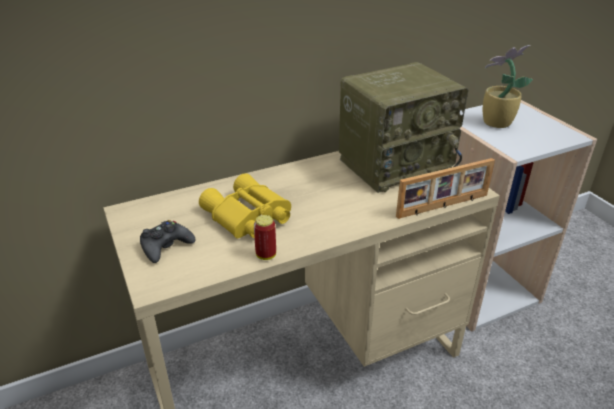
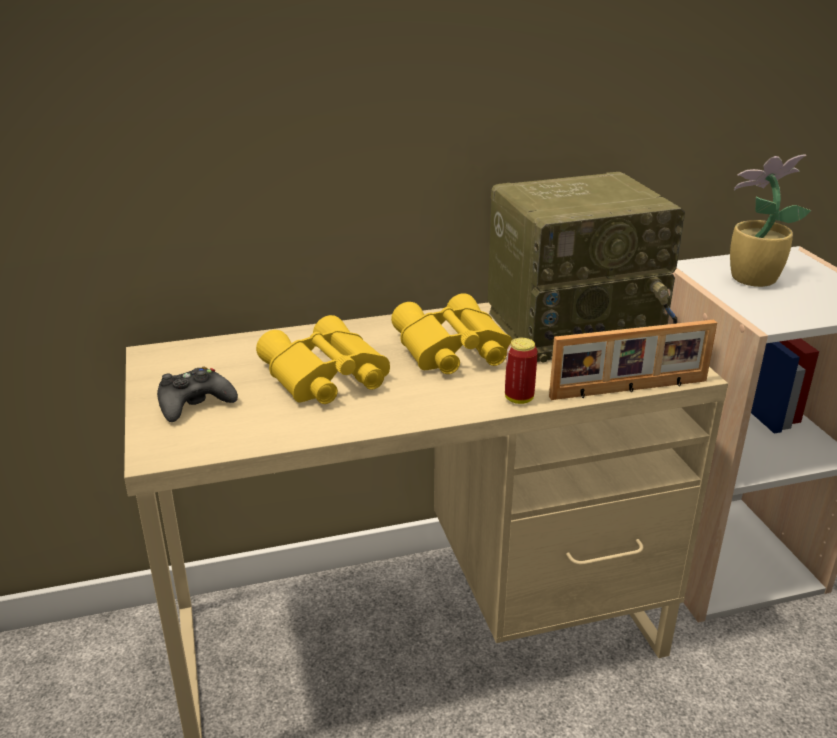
camera: 10 degrees right, 5 degrees down
(266, 255) = (333, 429): can -> can (519, 399)
(323, 189) = (450, 350): none -> yellow binoculars

